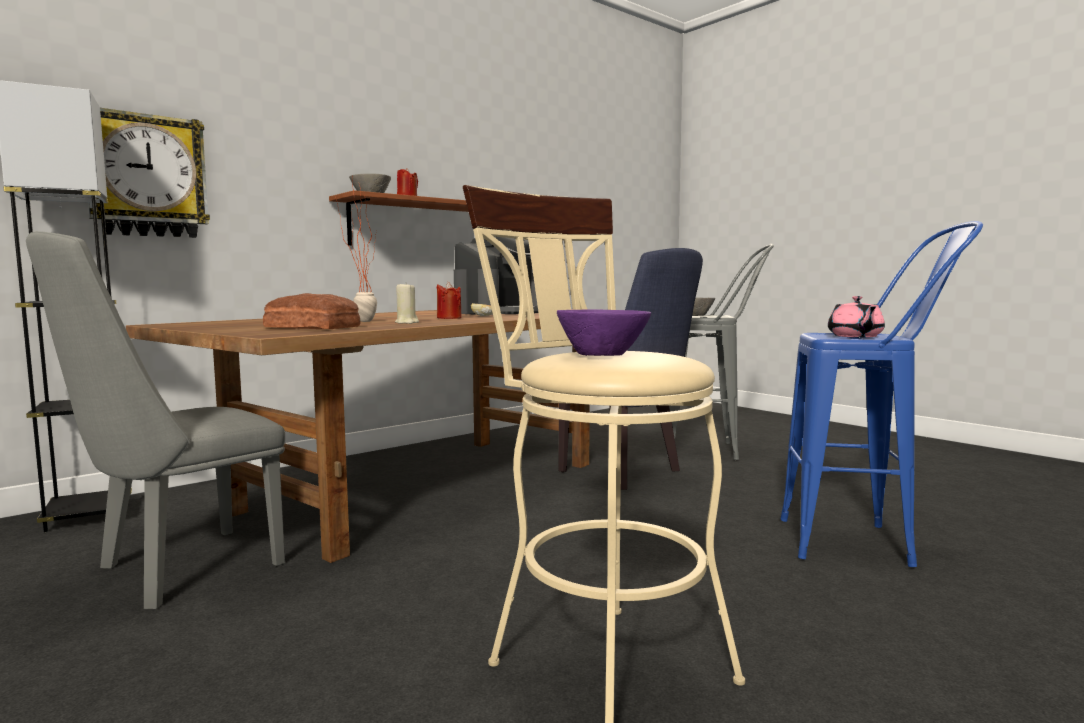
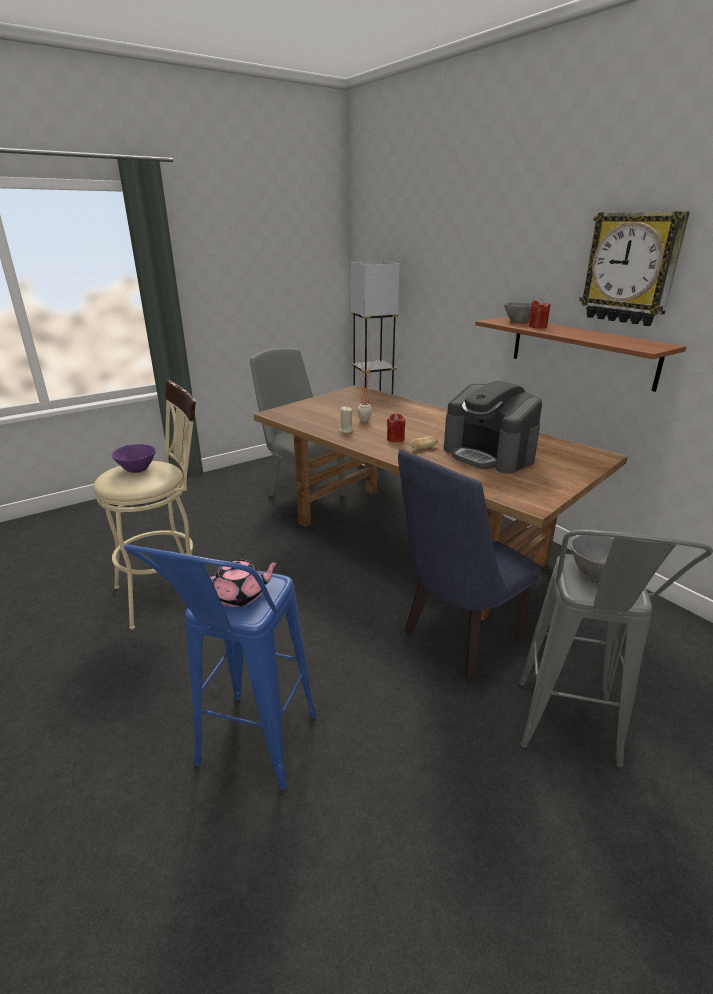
camera: 95 degrees right, 20 degrees up
(147, 176) = (423, 299): wall clock -> wall clock (631, 268)
(312, 327) = (318, 415): bread -> none
(855, 336) = (241, 595): pink teapot -> pink teapot turned 150 degrees clockwise

